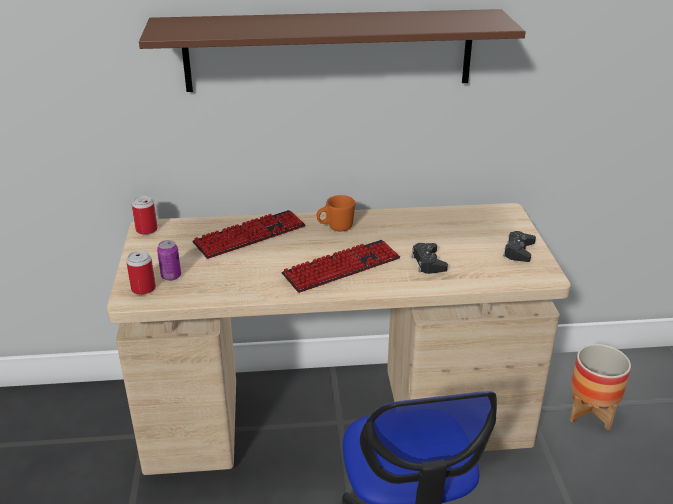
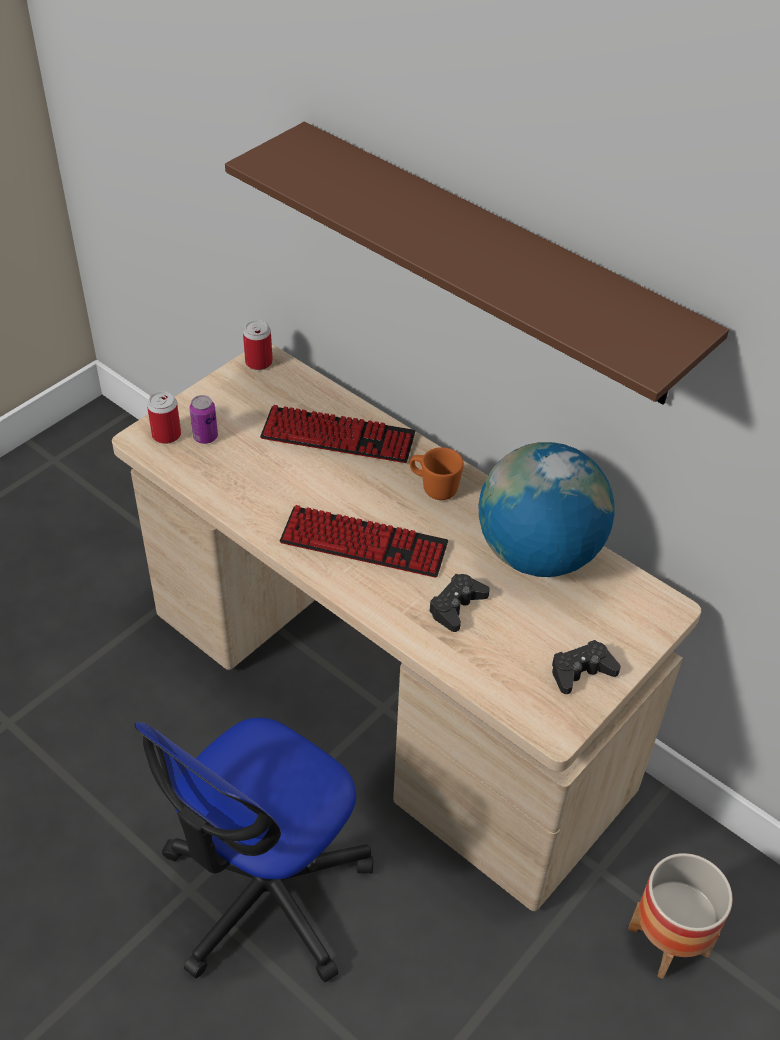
camera: 45 degrees right, 15 degrees up
(425, 223) = (537, 553): none -> globe

